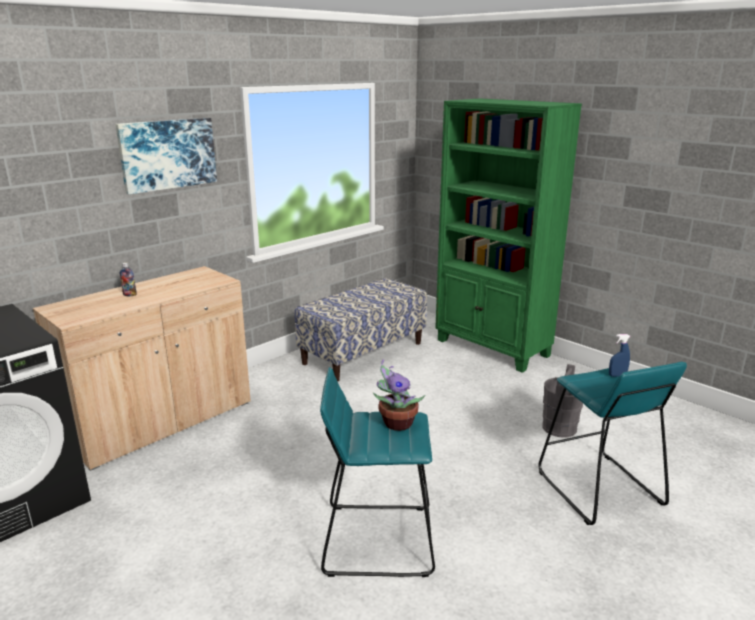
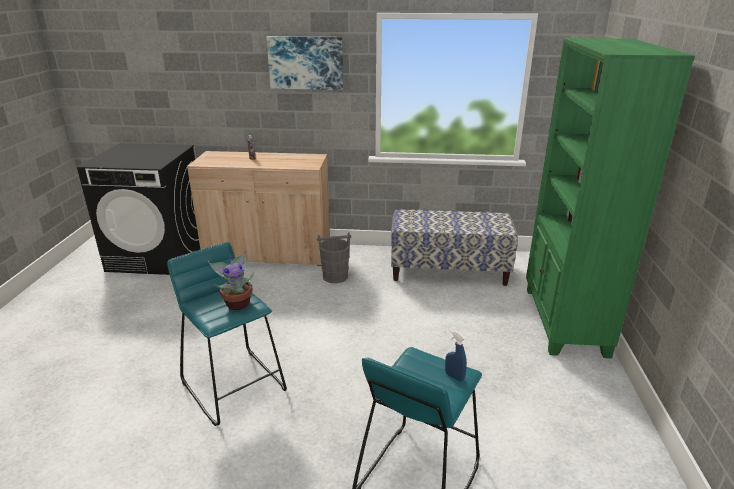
camera: 50 degrees right, 5 degrees up
(559, 428) = (486, 415): grey bucket -> grey bucket (335, 276)

